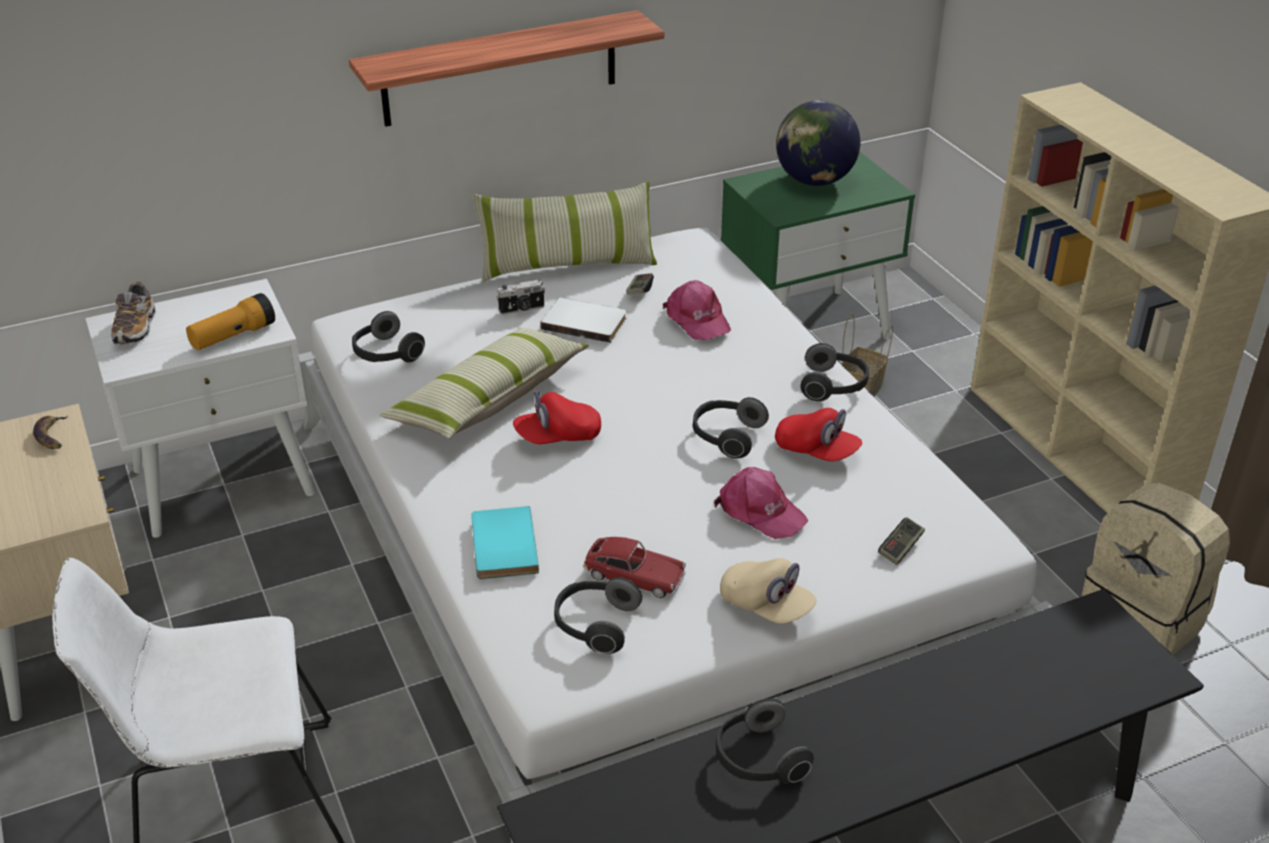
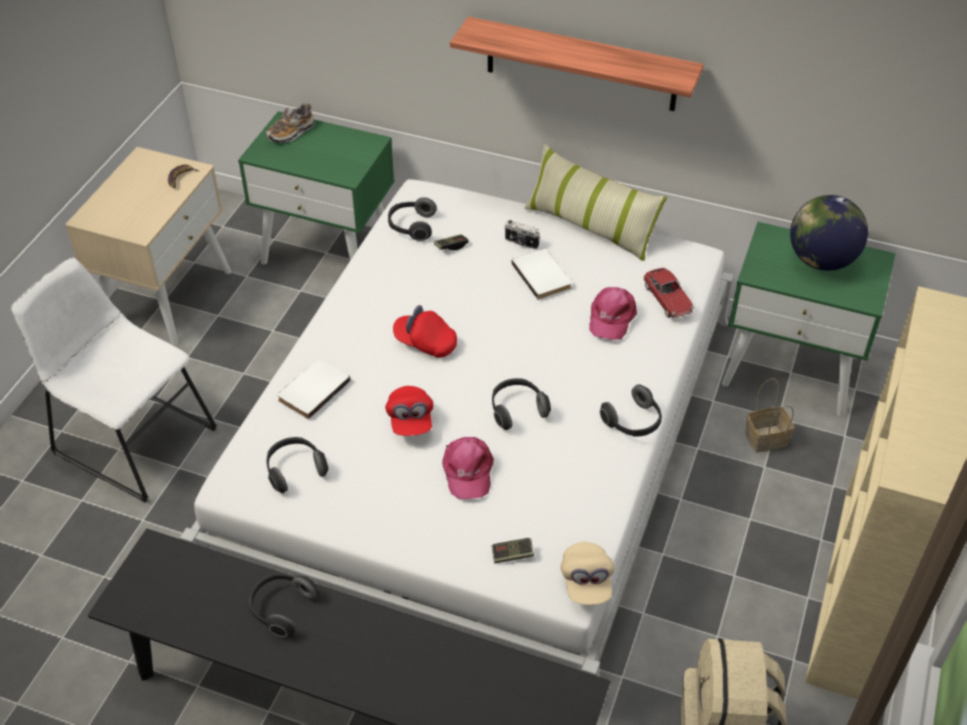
camera: 45 degrees right, 10 degrees up
(224, 480) = (328, 250): white nightstand -> green nightstand
(233, 336) = (328, 167): flashlight -> none
(488, 399) = (424, 293): pillow -> none
(501, 546) = (312, 389): turquoise book -> white book
(634, 576) = (350, 458): toy car -> toy car (667, 299)
(639, 290) = (605, 273): game controller -> game controller (451, 246)
(766, 606) = (390, 529): beige cap -> beige cap (586, 582)
(816, 451) = (557, 457): red cap -> red cap (410, 420)

